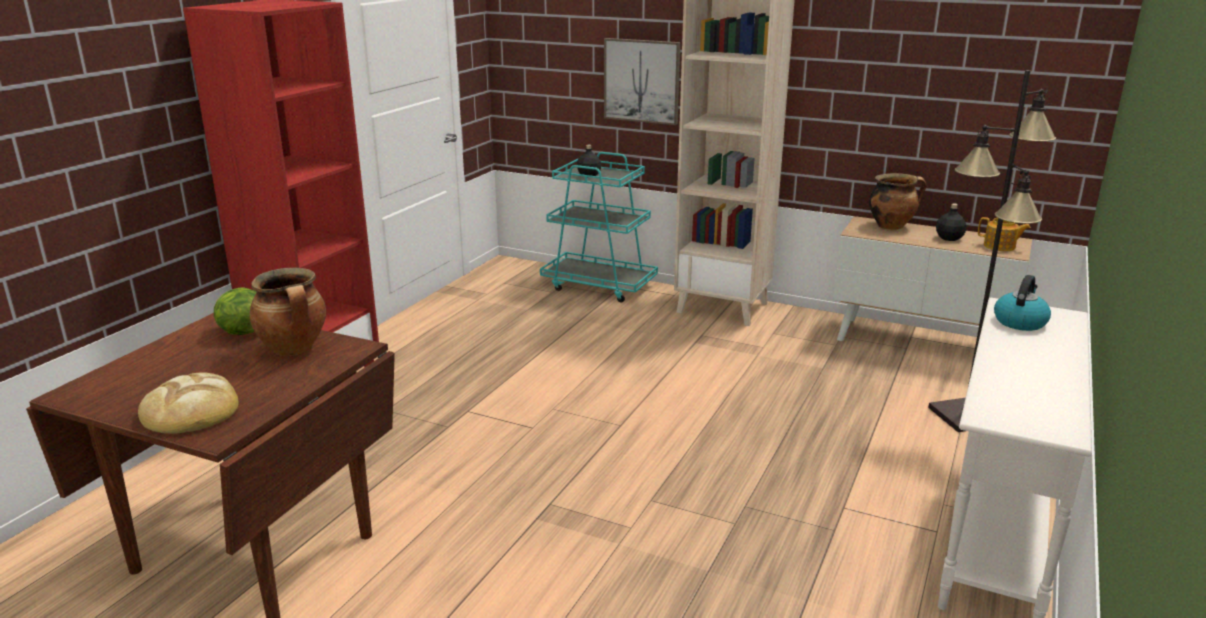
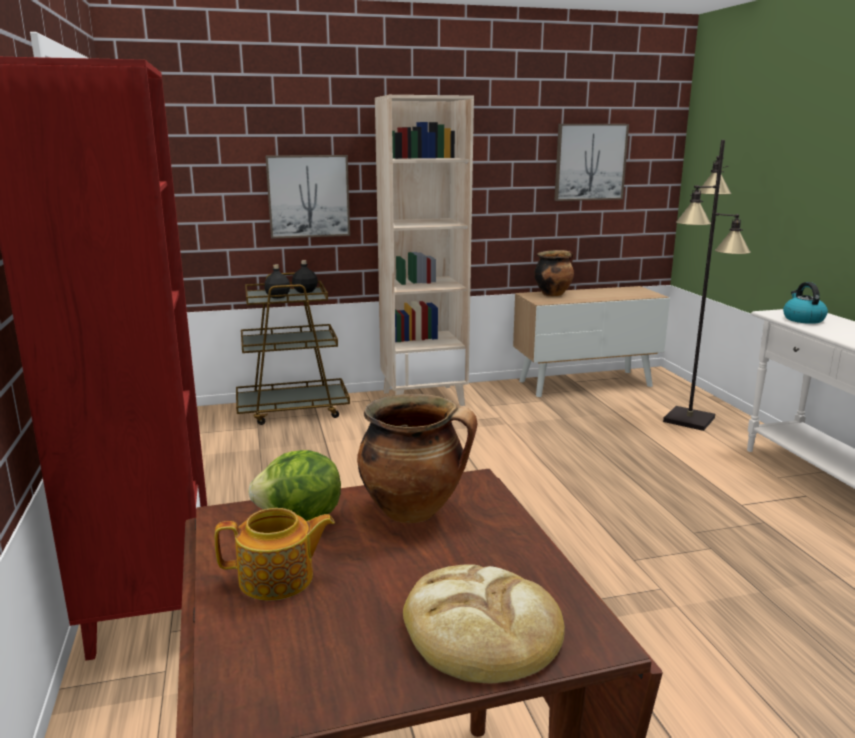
camera: 40 degrees left, 5 degrees down
(599, 285) = (293, 410): turquoise cart -> brown cart
(949, 238) = (600, 294): black bottle -> black bottle (305, 291)
(971, 71) = (590, 162): none -> picture
(1000, 246) = (637, 293): teapot -> teapot (278, 579)

